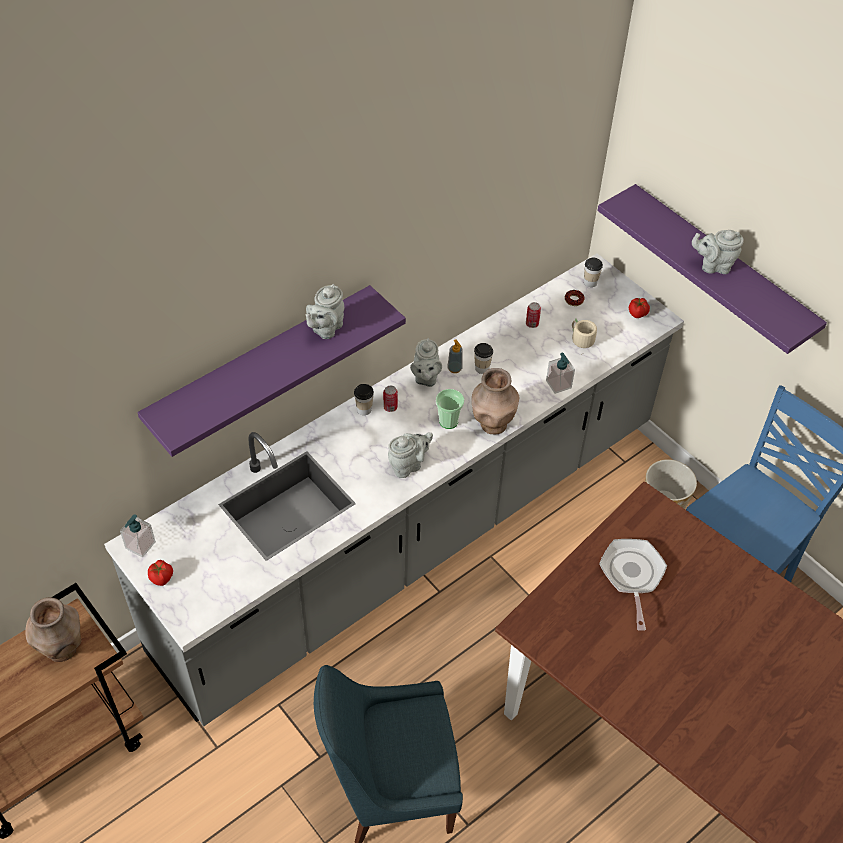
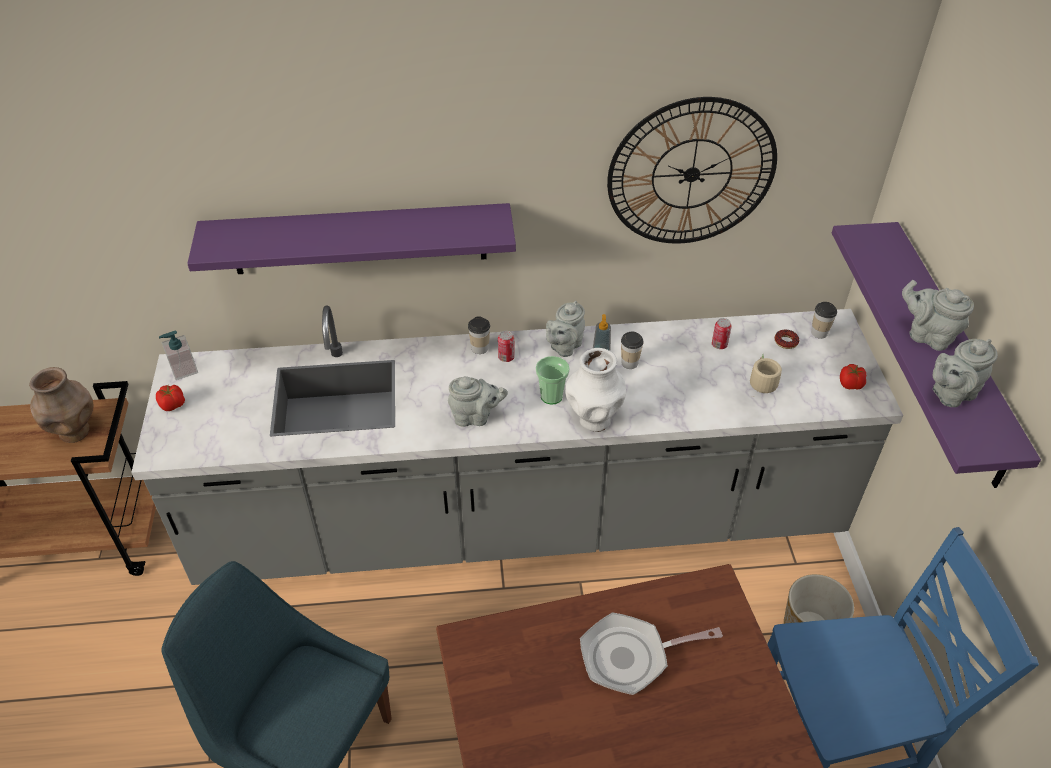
camera: 35 degrees right, 5 degrees down
(325, 329) = (428, 222): grey teapot -> grey teapot (950, 394)
(490, 205) = (691, 174): none -> wall clock
(492, 424) = (594, 419): brown vase -> white vase
(558, 384) = (699, 414): soap dispenser -> none
(632, 576) = (631, 657): frying pan -> frying pan turned 135 degrees counterclockwise

